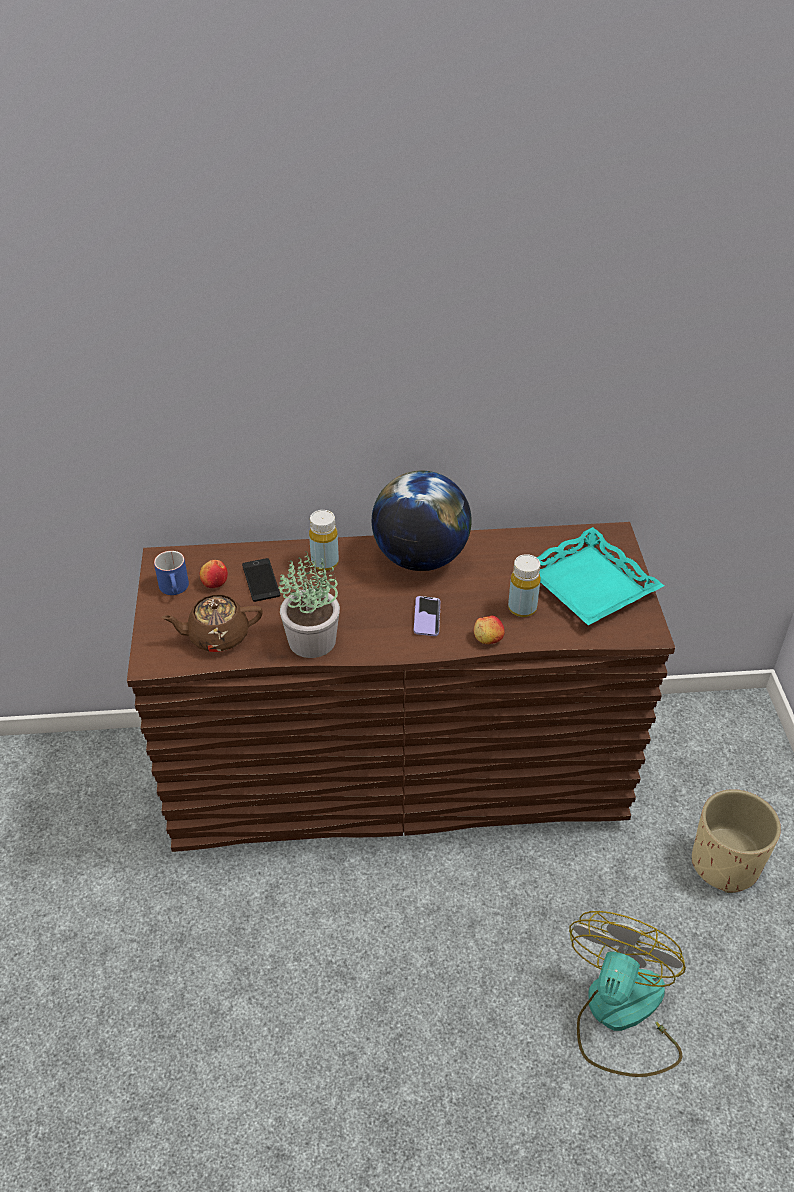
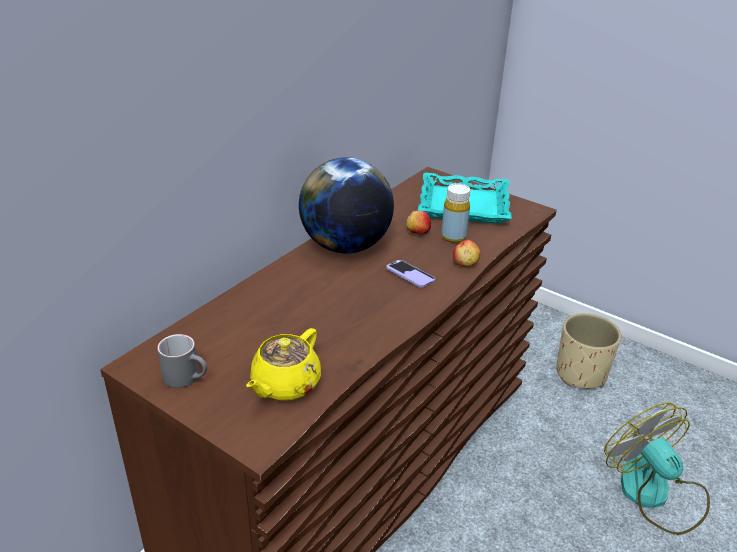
camera: 50 degrees left, 10 degrees down
(176, 589) = (187, 377): blue mug -> grey mug
(214, 582) = (216, 351): apple -> apple (417, 232)
(217, 636) = (285, 385): brown teapot -> yellow teapot
(261, 580) = (253, 326): phone -> none
(313, 640) = (362, 336): potted plant -> none
(325, 562) = (284, 286): yellow bottle -> none

